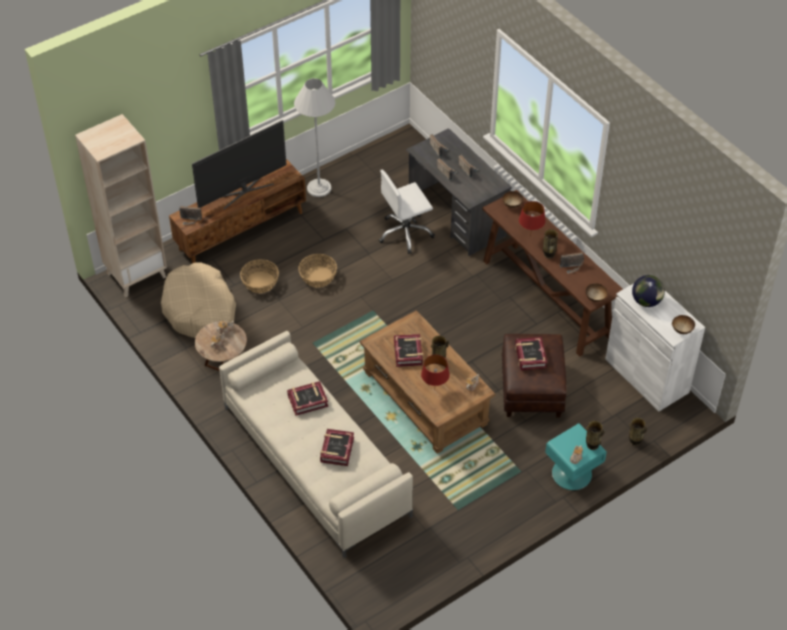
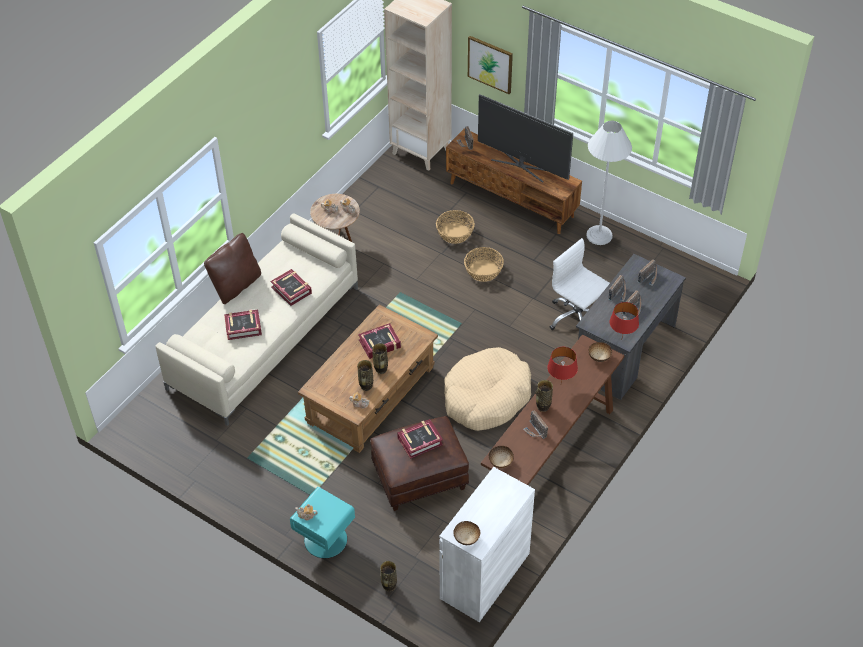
camera: 70 degrees right, 0 degrees up
(169, 138) = (490, 64): none -> picture
(199, 309) = (402, 204): beige dog bed -> beige dog bed (486, 397)
(278, 443) = (236, 285): none -> brown pillow
(435, 390) = (342, 377): red table lamp -> red table lamp (622, 340)
(592, 445) = (327, 525): vase -> vase (366, 386)
(646, 301) = (493, 496): globe -> none

